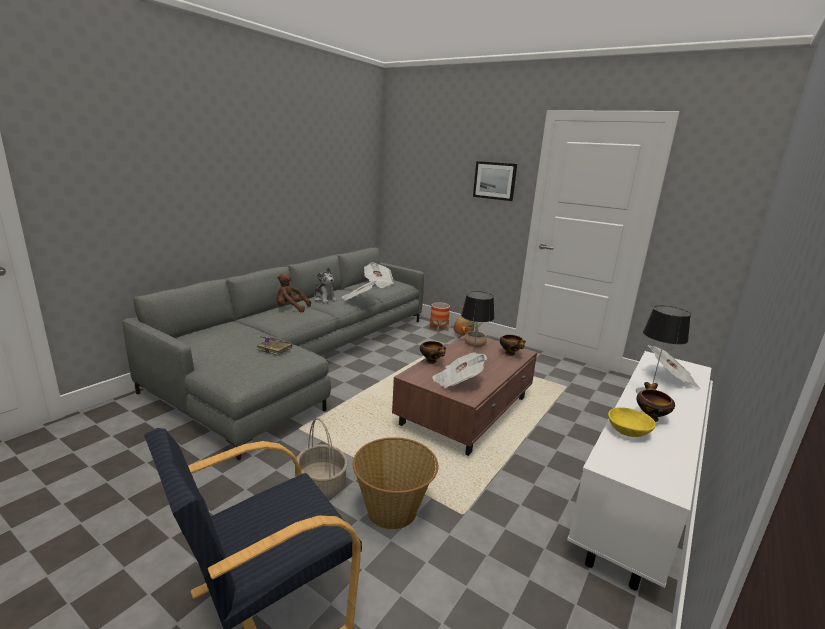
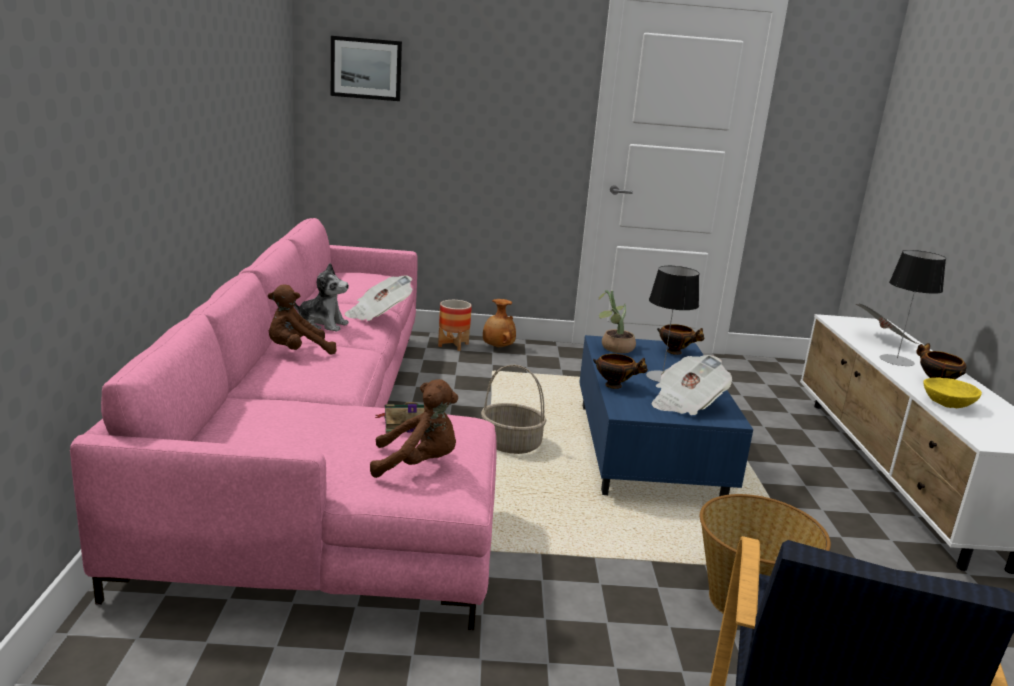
camera: 35 degrees left, 0 degrees up
(243, 366) = (418, 464): none -> brown plush toy
(302, 359) = (321, 445): grey sofa -> pink sofa
(321, 483) = (628, 608): basket -> basket (510, 444)
(378, 283) = (356, 282): newspaper -> none
(466, 410) = (647, 449): brown coffee table -> blue coffee table
(494, 180) = (530, 90): picture -> picture (366, 68)

